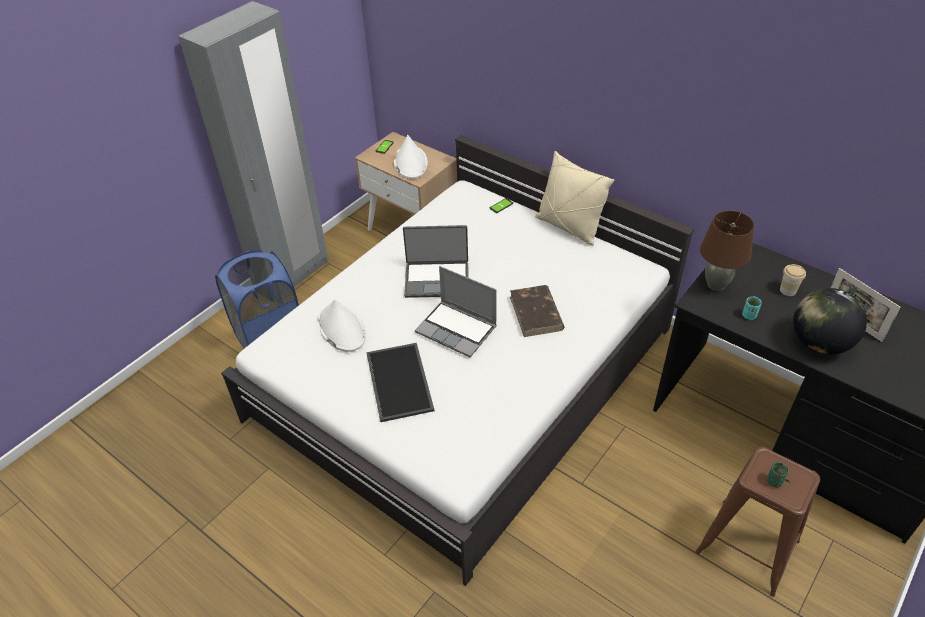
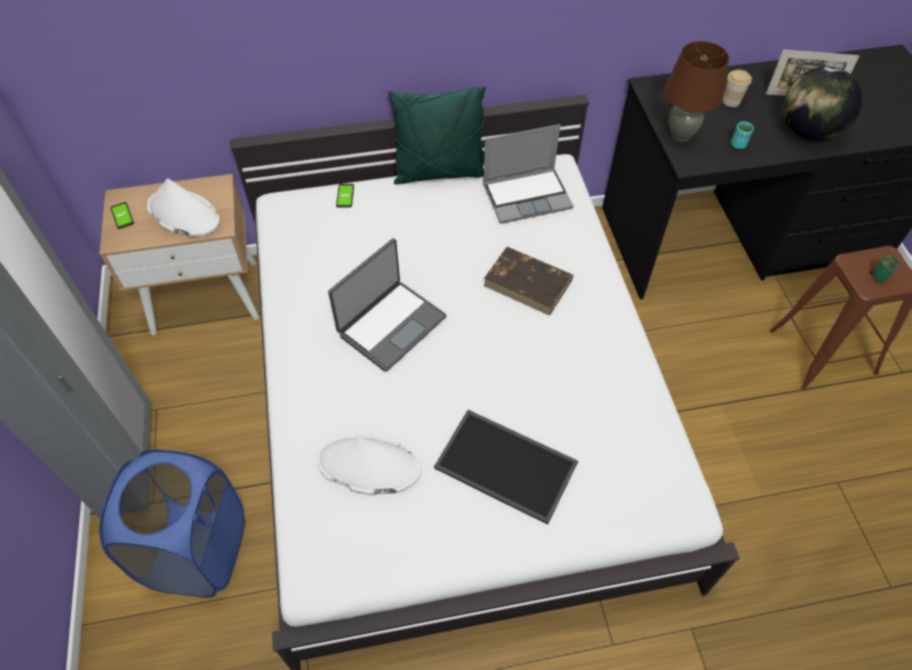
camera: 50 degrees left, 10 degrees up
(457, 329) = (484, 360): laptop -> laptop (527, 196)
(568, 227) = (439, 173): beige pillow -> green pillow

